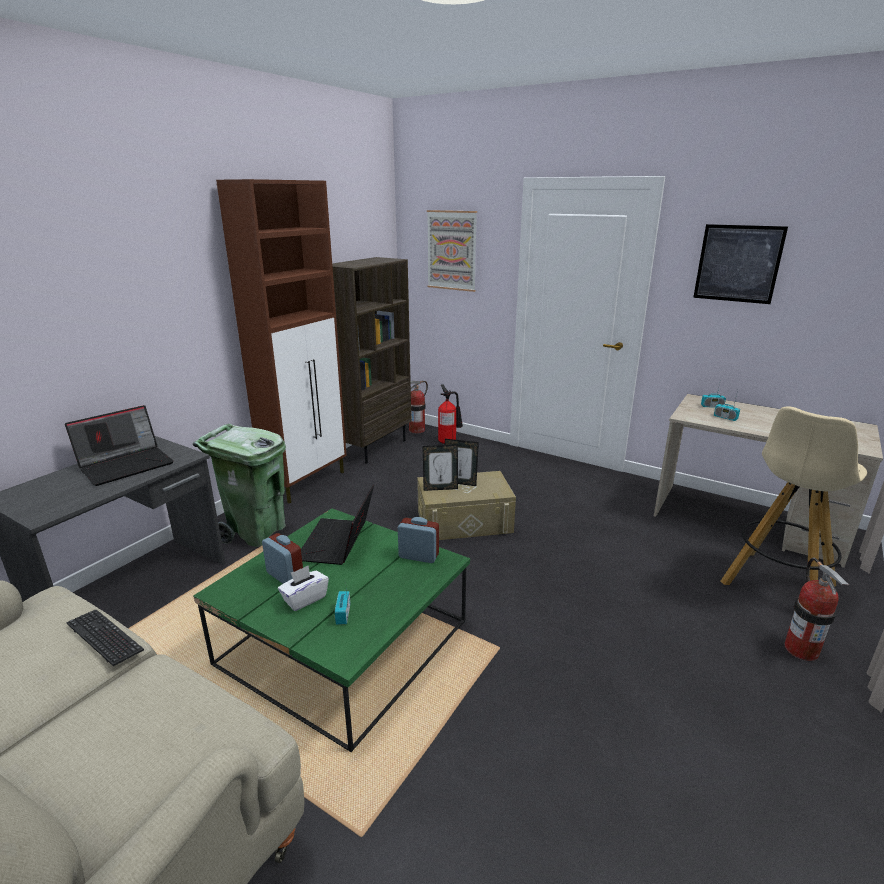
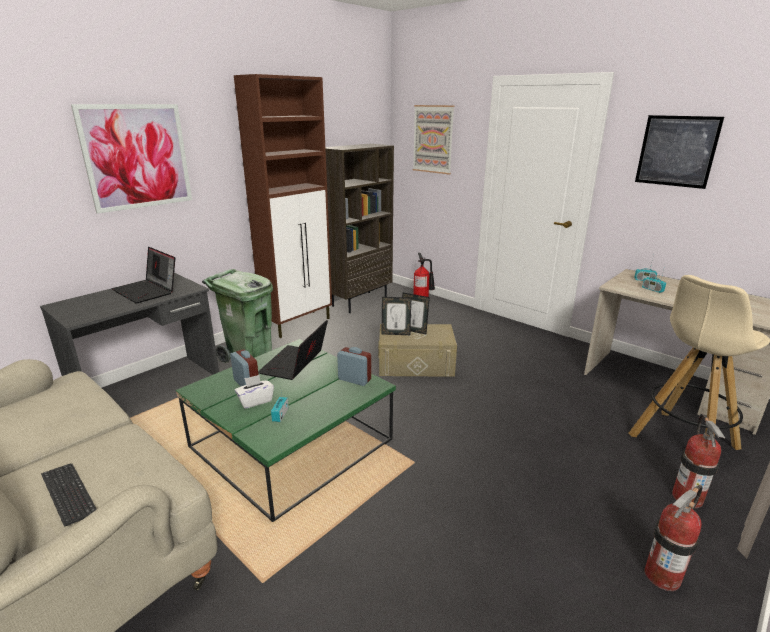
camera: 10 degrees right, 0 degrees up
(99, 290) = (137, 157): none -> picture
(105, 638) = (97, 407): keyboard -> keyboard (69, 494)
(127, 465) = (147, 291): laptop -> laptop turned 75 degrees clockwise
(417, 430) = (398, 291): fire extinguisher -> fire extinguisher (662, 576)

